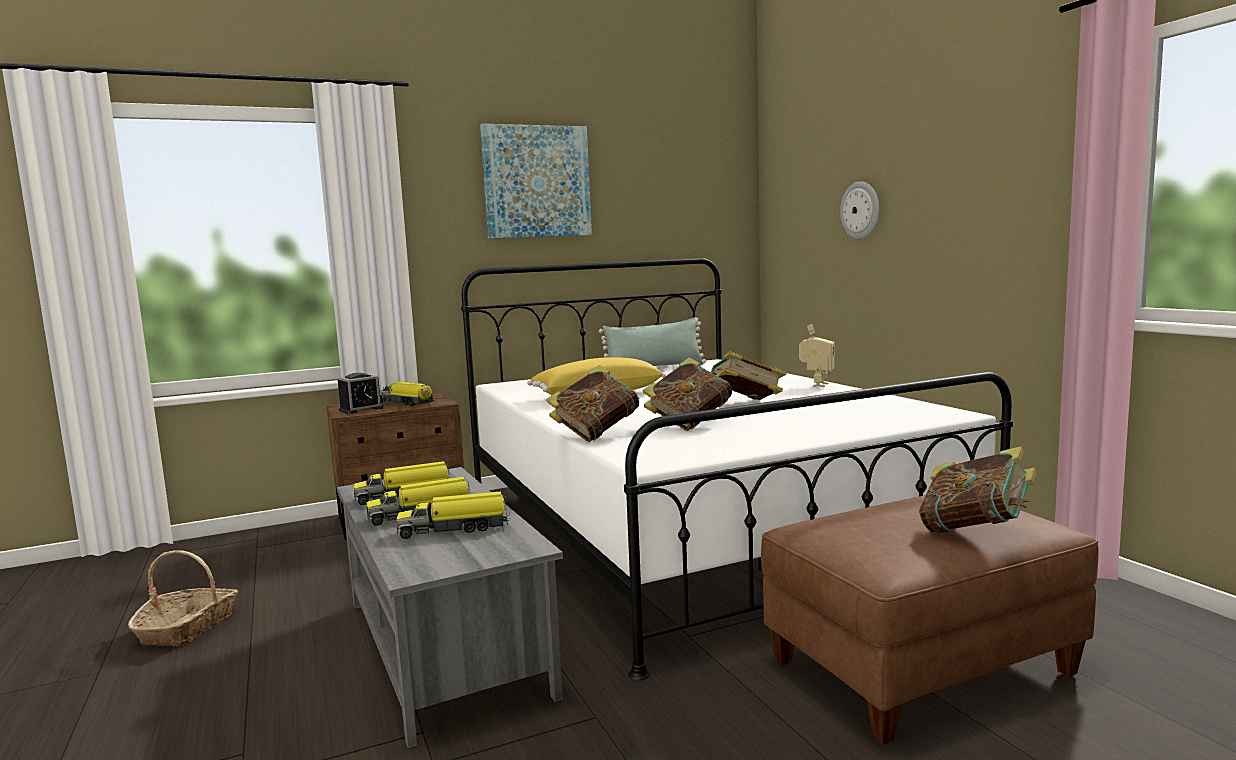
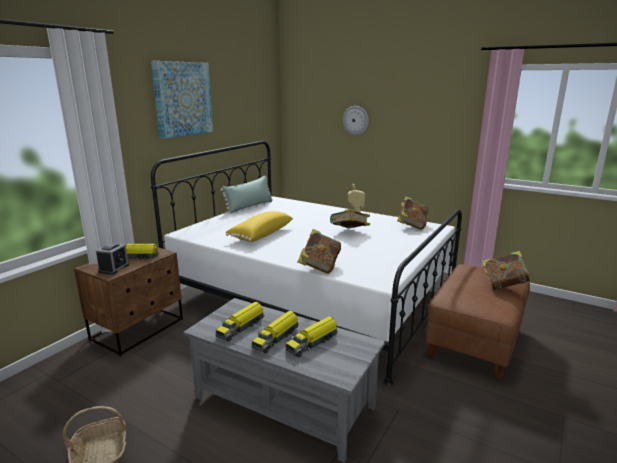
camera: 35 degrees left, 10 degrees up
(689, 423) = (349, 251): book -> book (411, 225)

